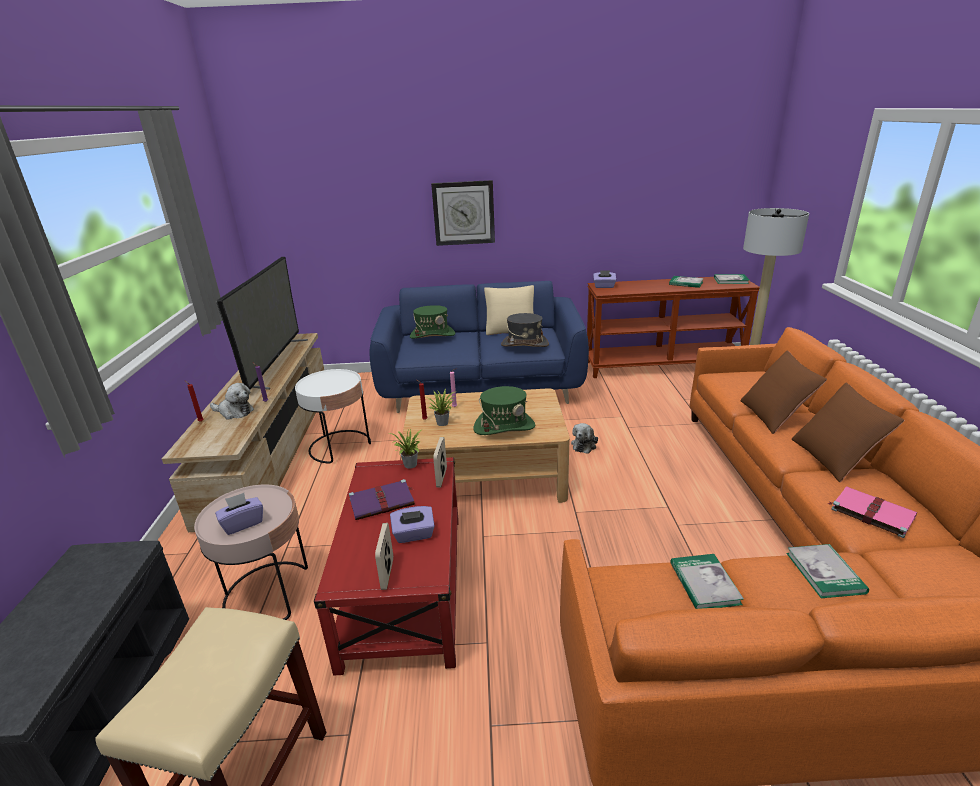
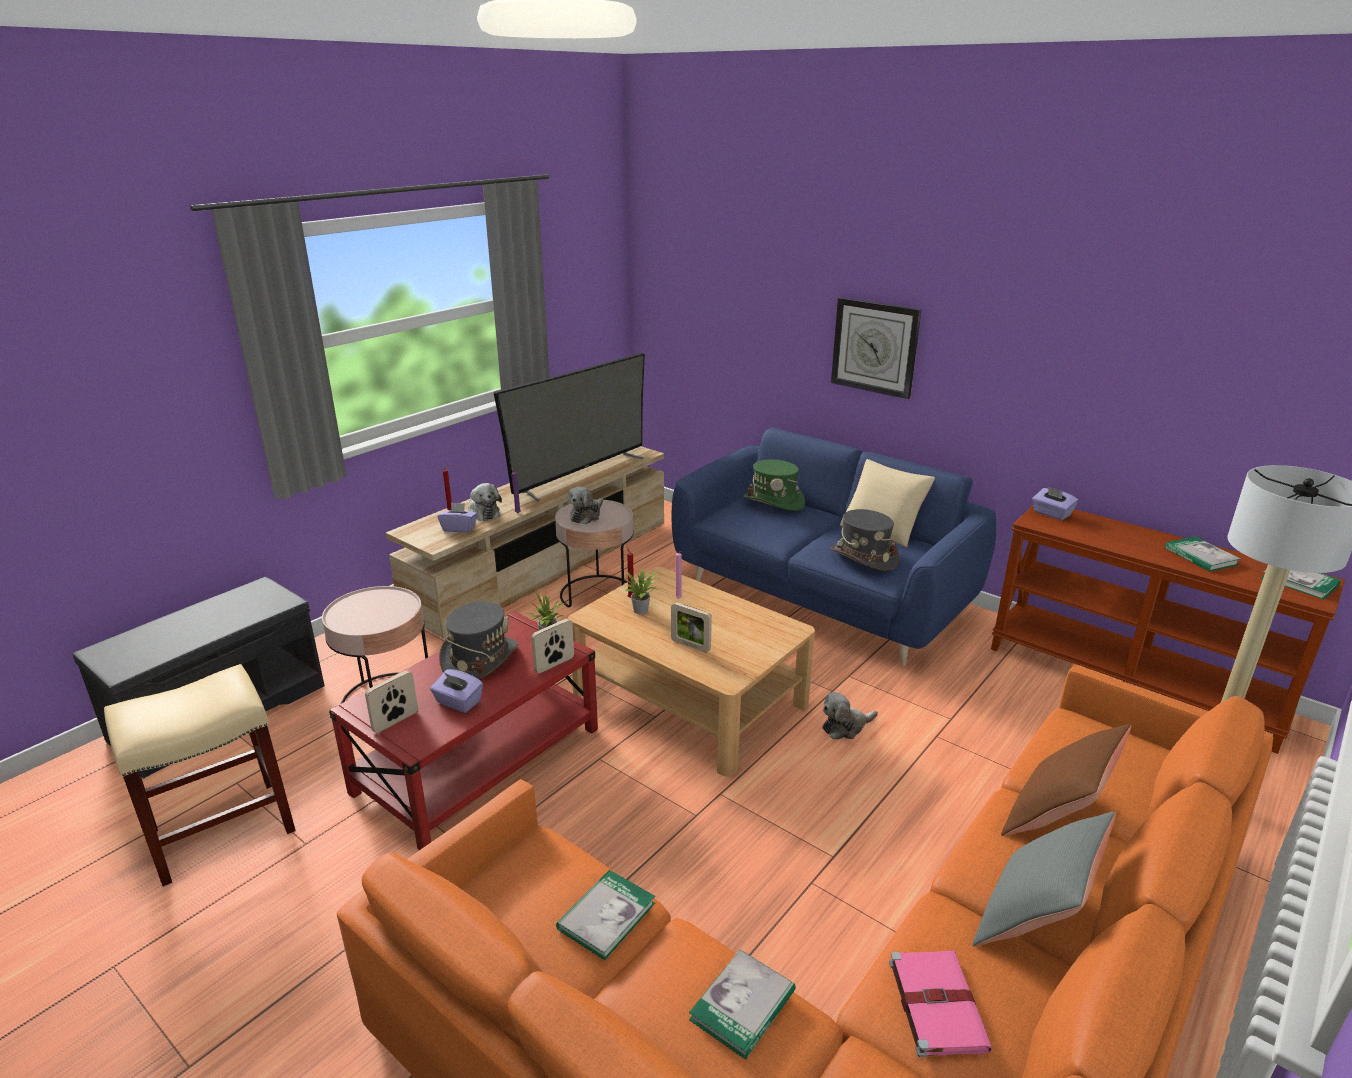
camera: 40 degrees right, 0 degrees up
(243, 523) = (360, 618): purple tissue box -> purple tissue box (459, 528)
(321, 384) = (586, 515): none -> plush toy
(340, 446) = (597, 594): white side table -> pink side table
(383, 502) = (479, 659): purple book -> grey hat
(504, 427) = (690, 645): green hat -> picture frame
(835, 457) = (1033, 918): brown pillow -> grey pillow

